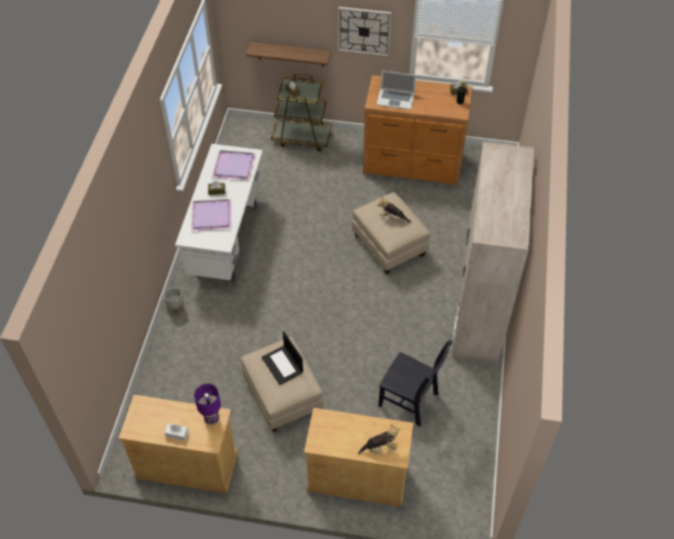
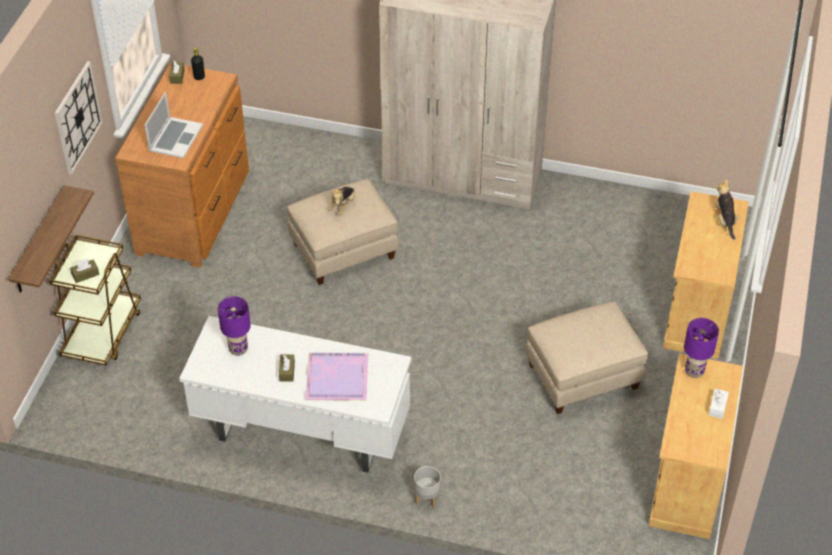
camera: 85 degrees left, 5 degrees down
(234, 167) = (239, 349): purple tray -> purple table lamp
(283, 365) = (581, 330): laptop -> none
(410, 401) = (592, 253): black chair -> none

